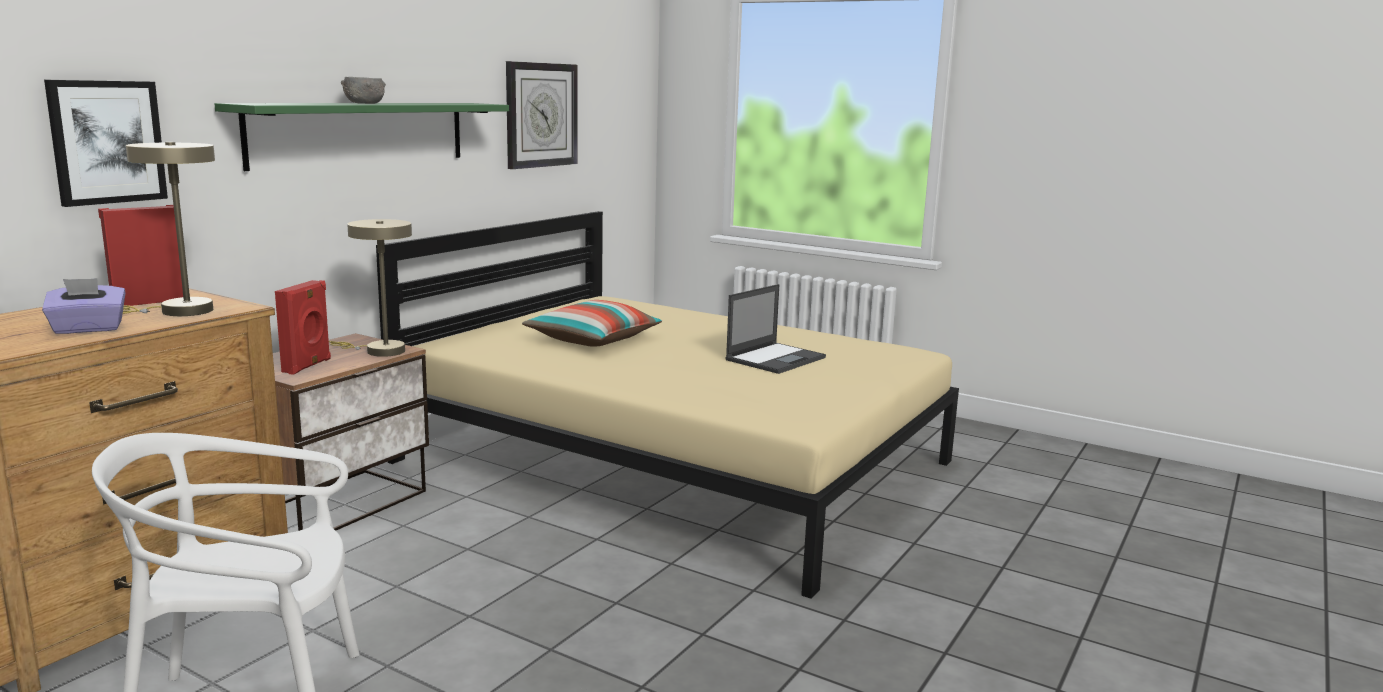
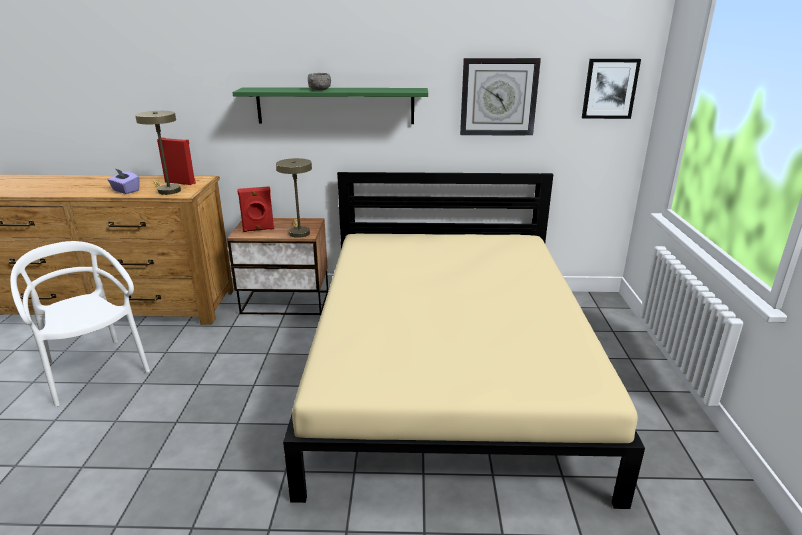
camera: 60 degrees right, 10 degrees up
(107, 142) = (189, 105): picture -> picture (609, 88)
(593, 340) = (428, 266): pillow -> none
(776, 358) = (478, 332): laptop -> none

